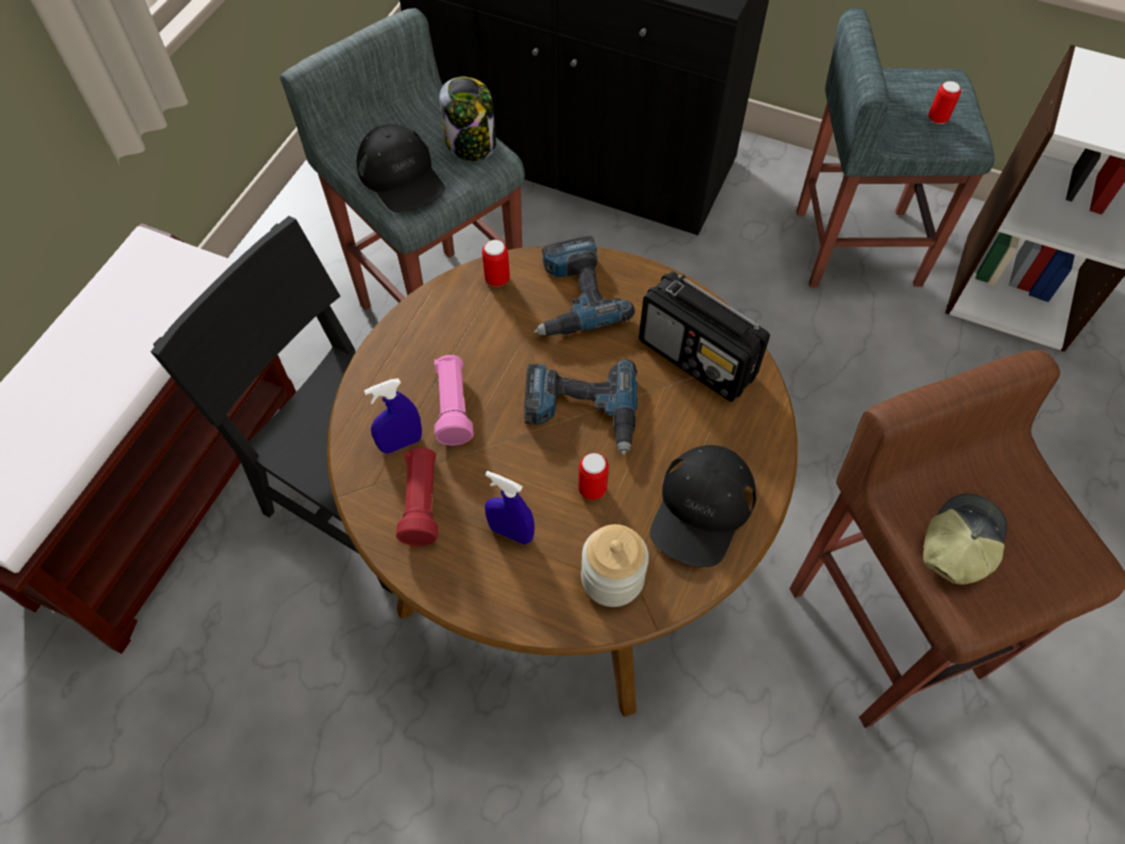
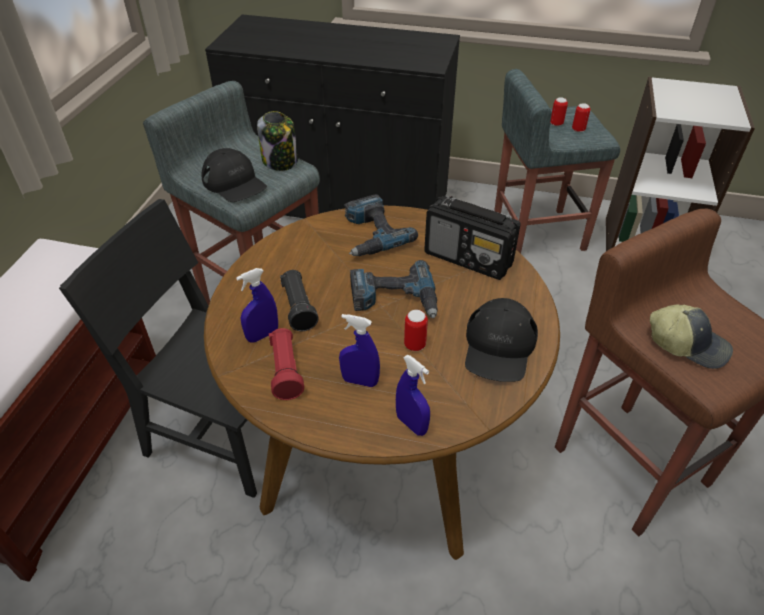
camera: 10 degrees left, 15 degrees down
(453, 407) = (298, 308): pink flashlight -> black flashlight
(497, 279) = (315, 230): can -> can (556, 124)
(562, 606) = (411, 424): none -> blue spray bottle
(612, 578) = (445, 400): jar -> none
(959, 542) = (687, 344): cap -> cap turned 90 degrees clockwise

